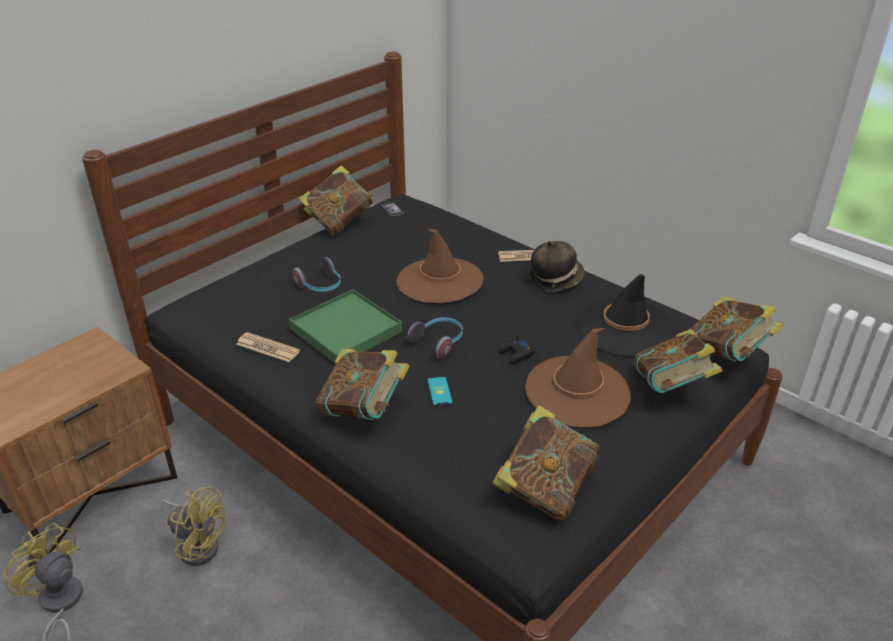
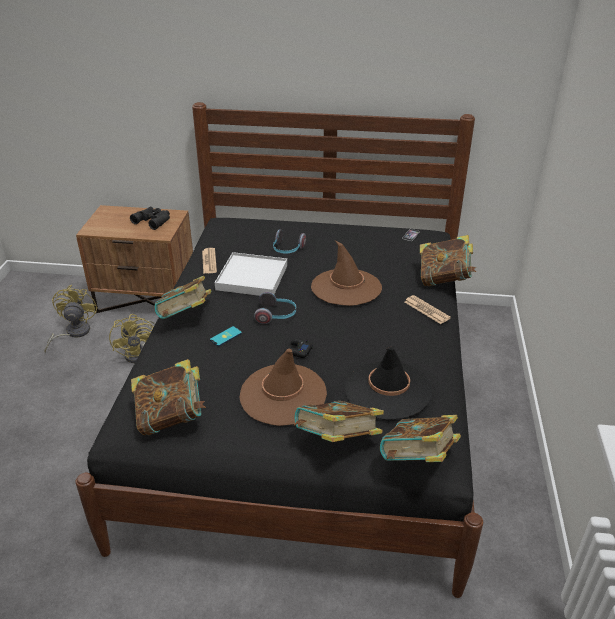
camera: 55 degrees right, 0 degrees up
(76, 363) = (153, 220): none -> black binoculars
(339, 223) = (367, 225): book -> book (444, 280)
(346, 330) = (252, 278): green tray -> white tray
(555, 279) = (412, 334): hat -> none

